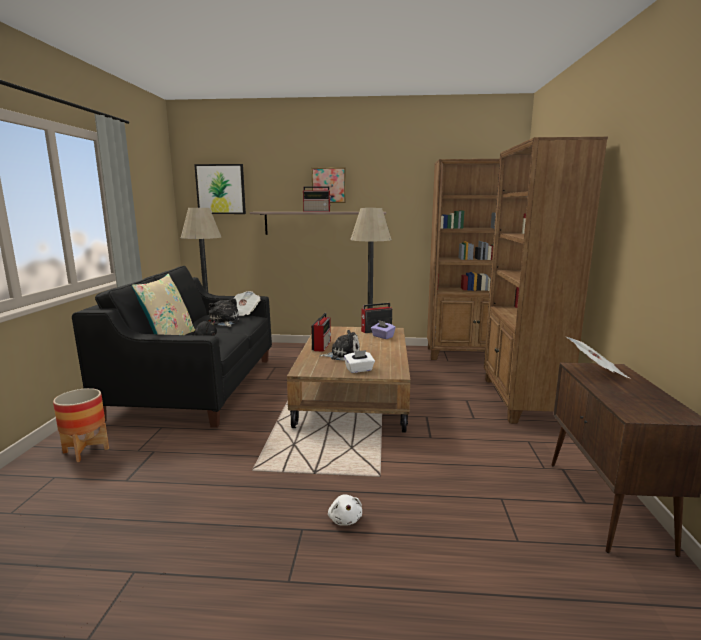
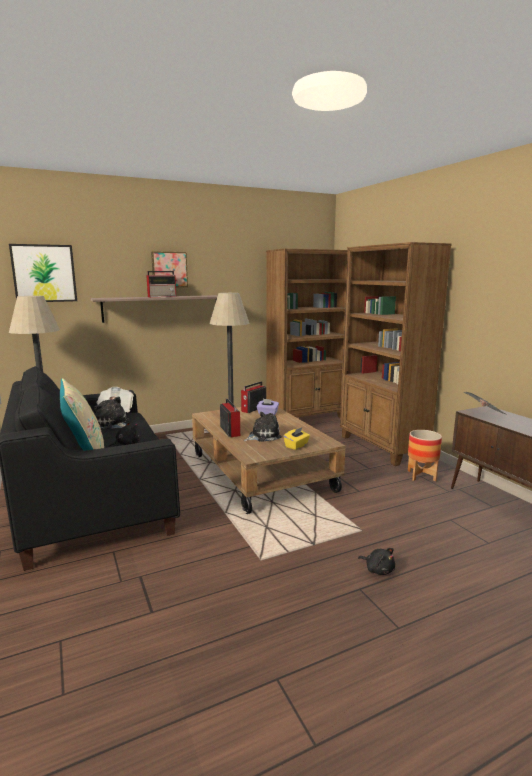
camera: 30 degrees left, 0 degrees up
(86, 451) = (58, 602): planter -> planter (421, 476)
(345, 519) = (378, 569): white plush toy -> black plush toy
(359, 370) = (296, 446): white tissue box -> yellow tissue box

